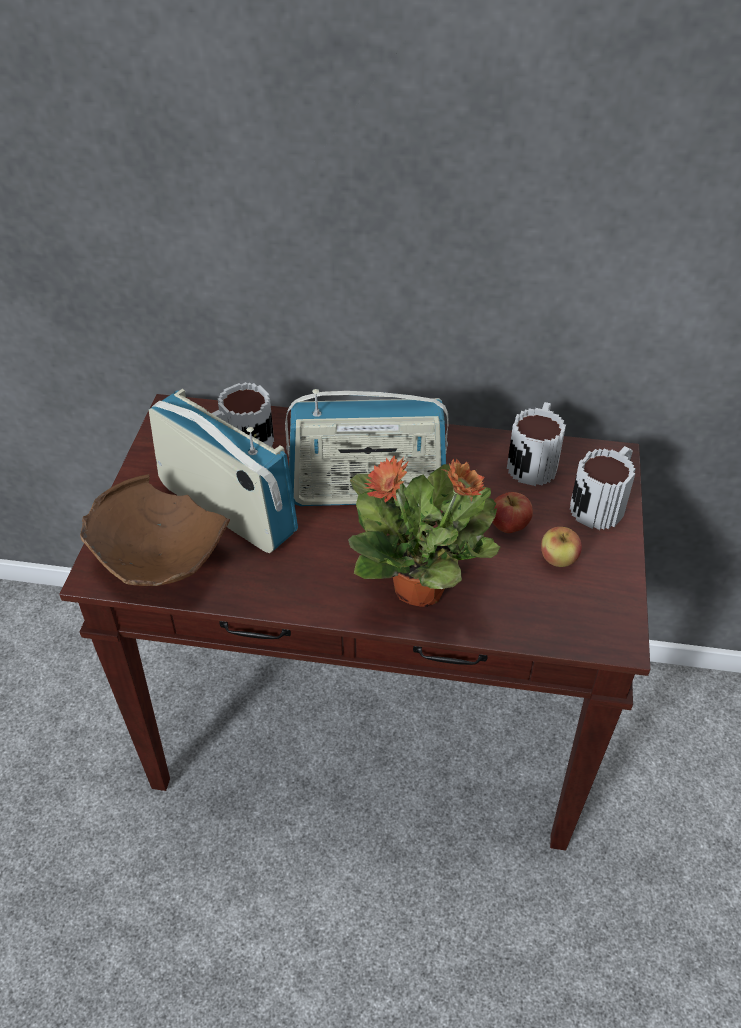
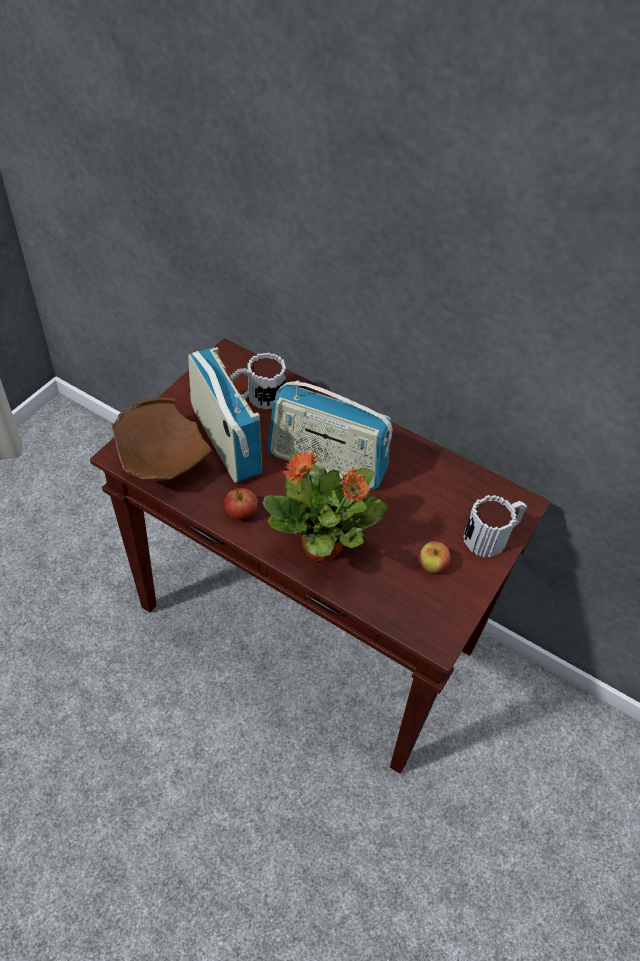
camera: 20 degrees right, 5 degrees up
(509, 526) = (411, 527): apple -> apple (241, 513)
(534, 460) = (461, 484): mug -> none

